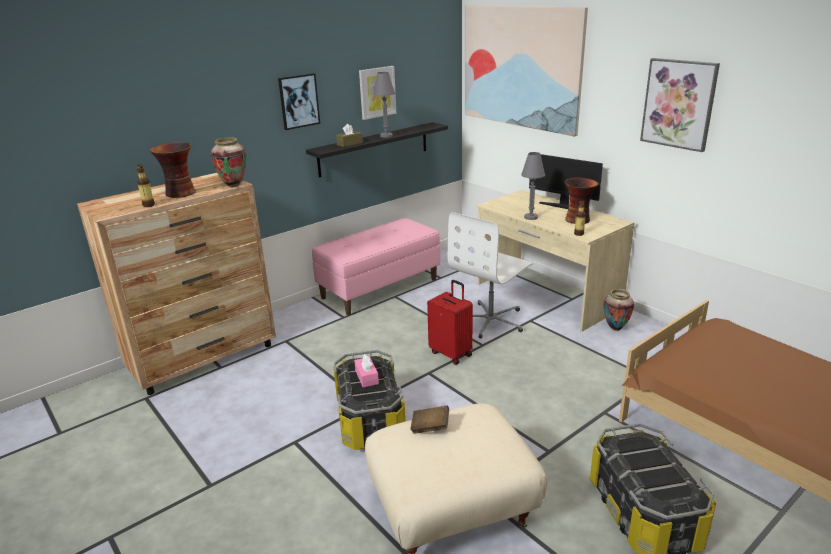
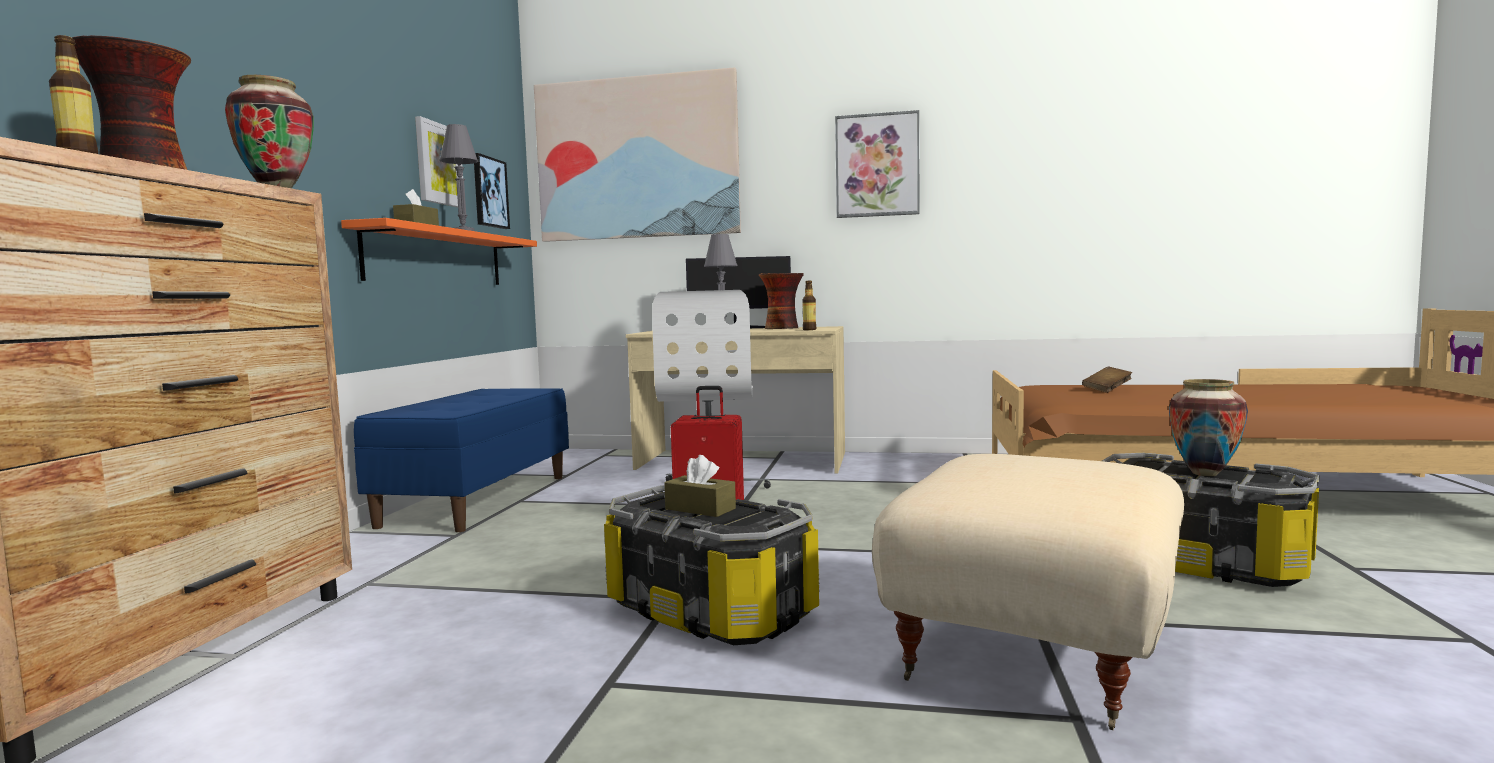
camera: 40 degrees left, 20 degrees down
(298, 101) = (330, 125): picture -> picture (489, 192)
(366, 377) = (700, 509): pink tissue box -> brown tissue box
(374, 149) = (437, 258): black shelf -> orange shelf
(380, 288) = (477, 500): pink bench -> blue bench
(430, 427) = (970, 472): brown book -> brown book (1107, 390)
(615, 328) = (867, 464): vase -> vase (1204, 474)

